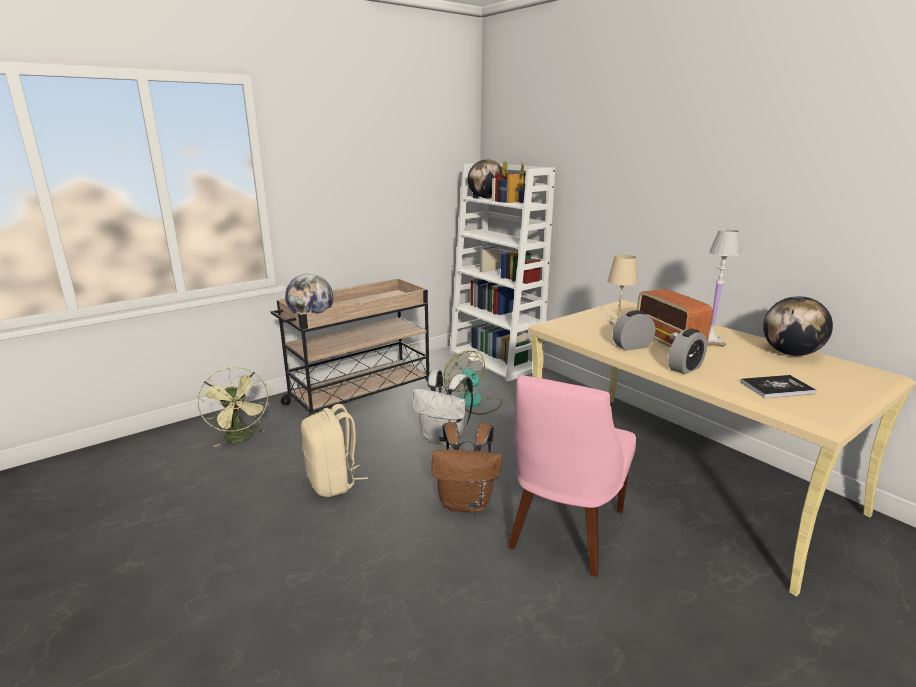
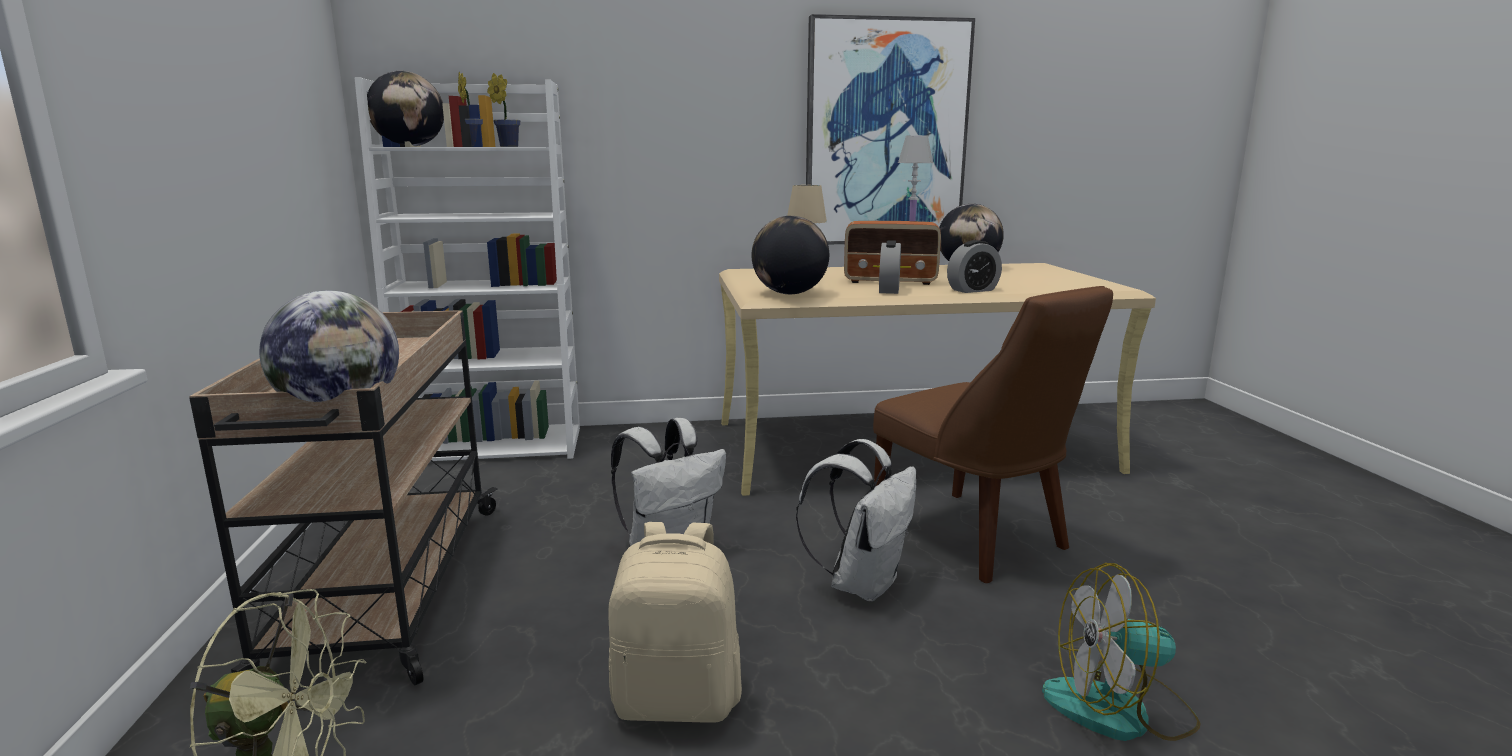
camera: 60 degrees left, 5 degrees down
(466, 503) = (862, 583): brown backpack -> white backpack
(474, 403) = (597, 498): fan -> fan (1119, 710)
(564, 532) = (975, 538): pink chair -> brown chair
(571, 327) = (789, 293): none -> globe
(685, 368) = (972, 290): alarm clock -> alarm clock turned 75 degrees clockwise
(762, 220) = (885, 134): none -> picture
(777, 388) = (1045, 283): book -> none

